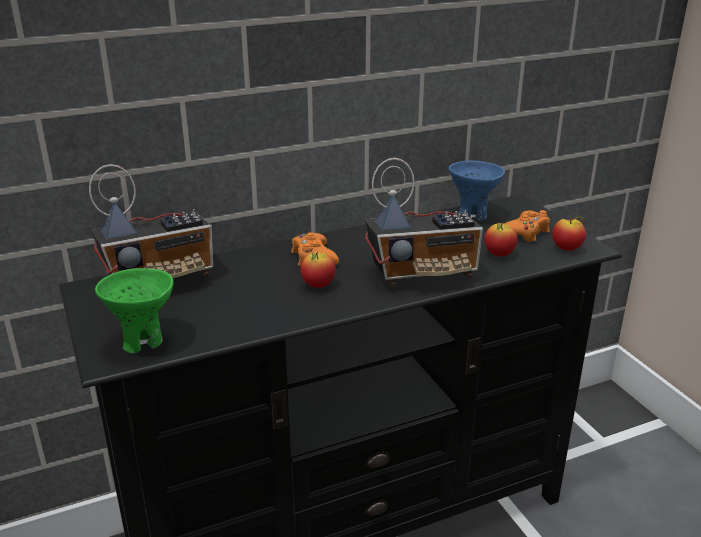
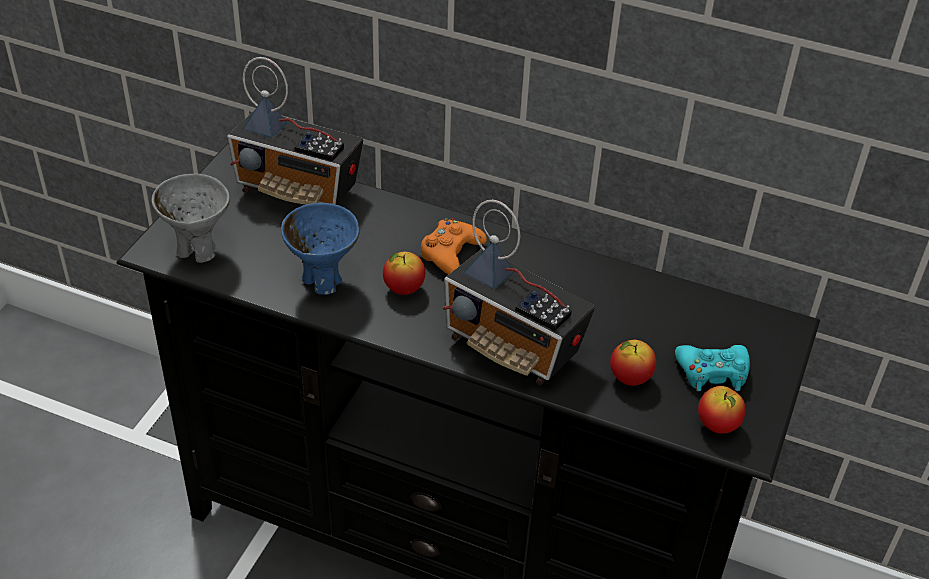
camera: 45 degrees right, 15 degrees up
(143, 343) = (197, 251): green bowl -> grey bowl
(472, 216) = (694, 310): blue bowl -> blue bowl (322, 281)
(525, 232) = (712, 372): orange game controller -> turquoise game controller

